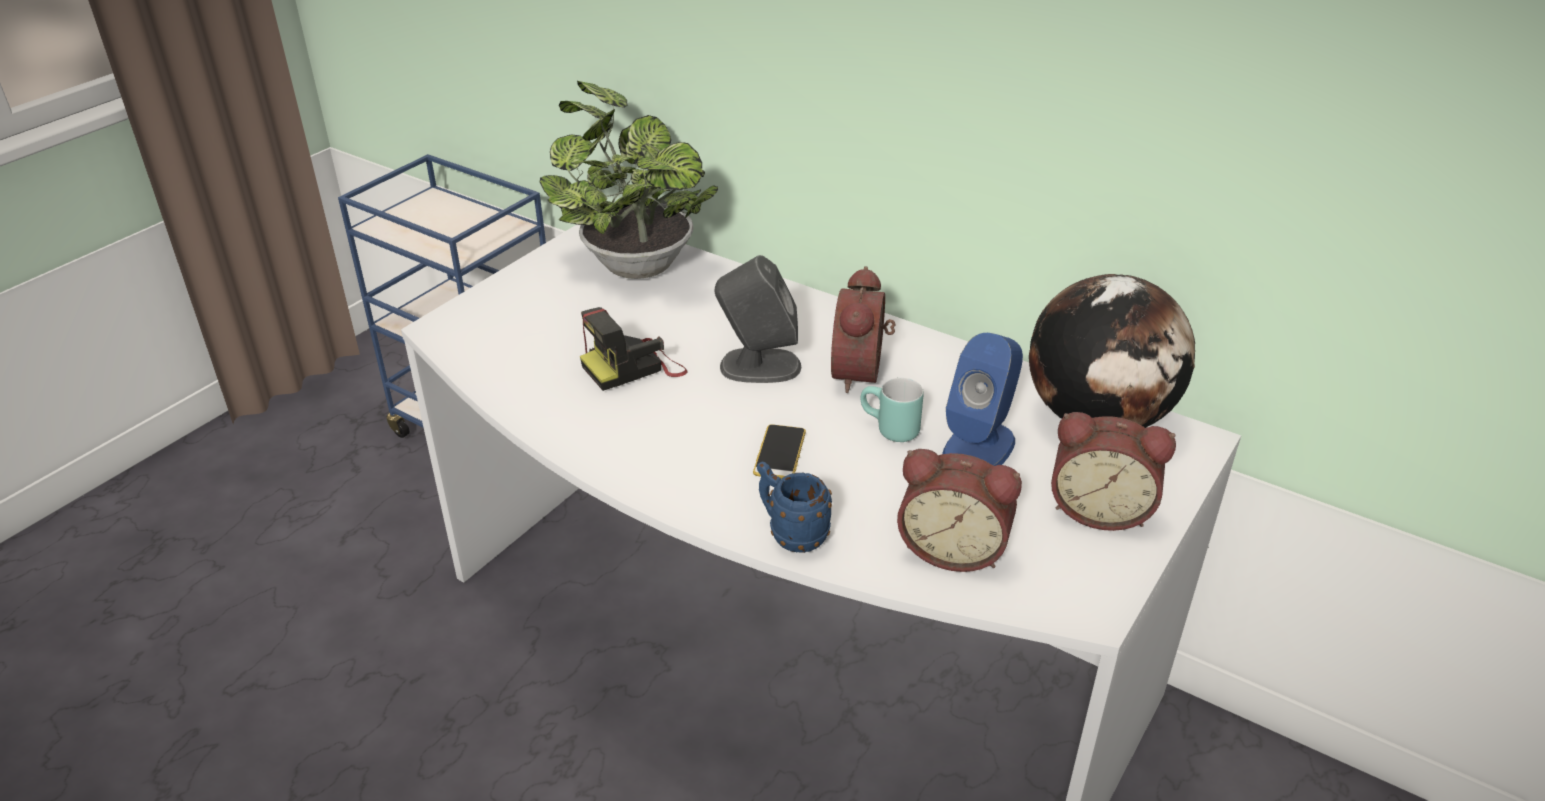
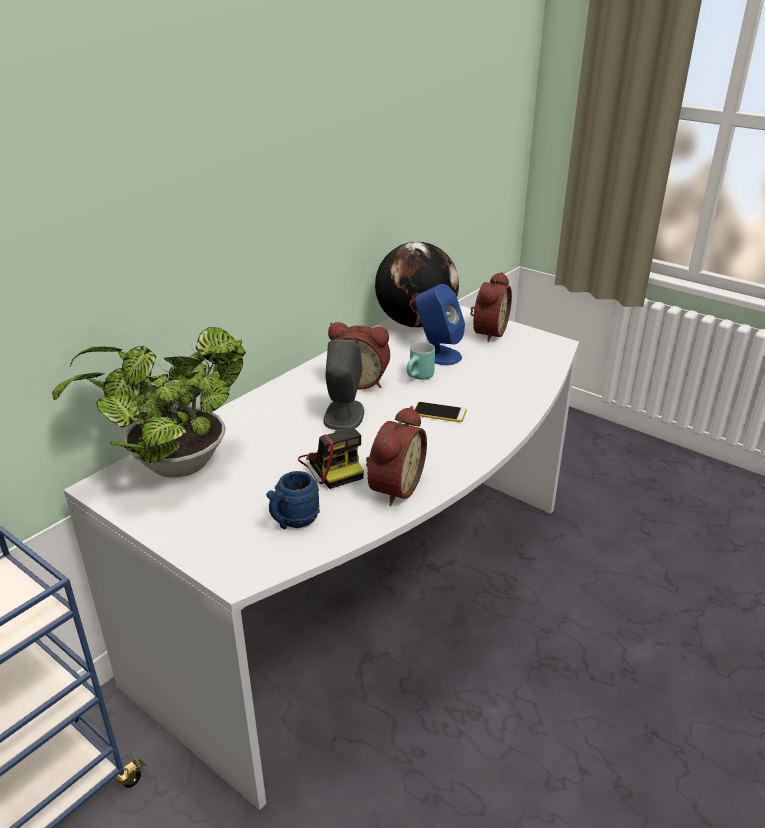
camera: 85 degrees left, 5 degrees down
(791, 533) = (513, 413): blue mug -> blue mug (293, 522)
(953, 548) = (520, 369): alarm clock -> alarm clock (393, 487)

